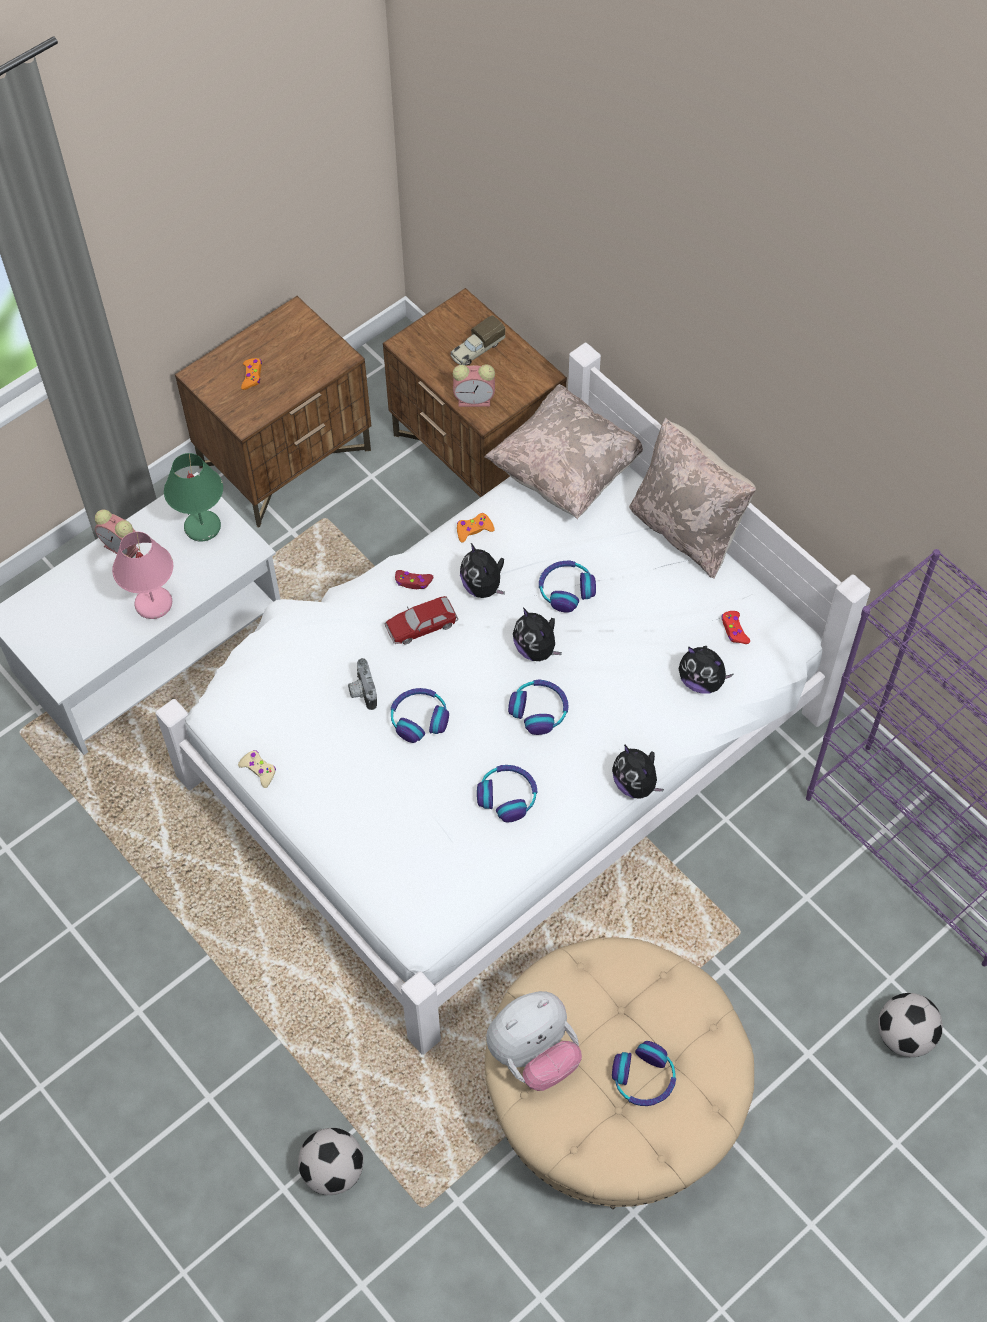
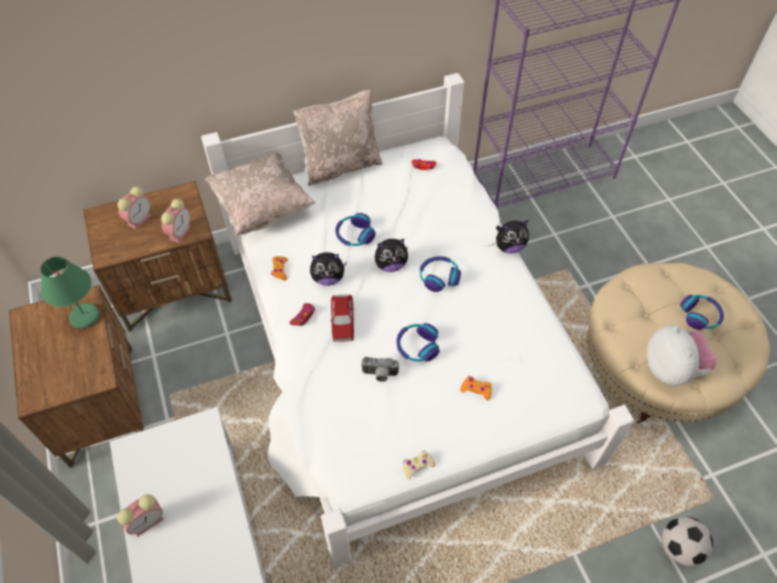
camera: 70 degrees left, 5 degrees down
(153, 604) = (216, 511): pink table lamp -> none
(202, 528) = (165, 452): green table lamp -> green table lamp (85, 317)
(252, 376) = (61, 362): orange game controller -> orange game controller (476, 389)
(476, 350) = (140, 219): toy truck -> alarm clock
(507, 796) = (495, 315): headphones -> none
(701, 681) = (450, 193): plush toy -> none
(904, 1035) = (646, 222): football -> none

